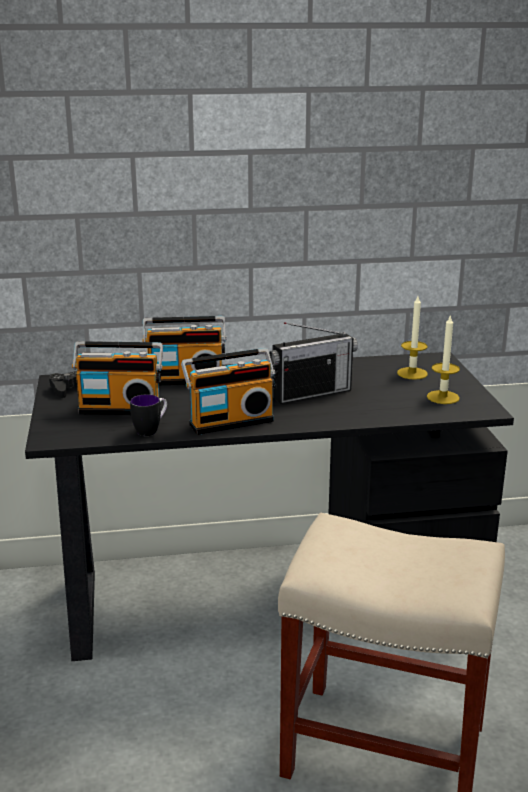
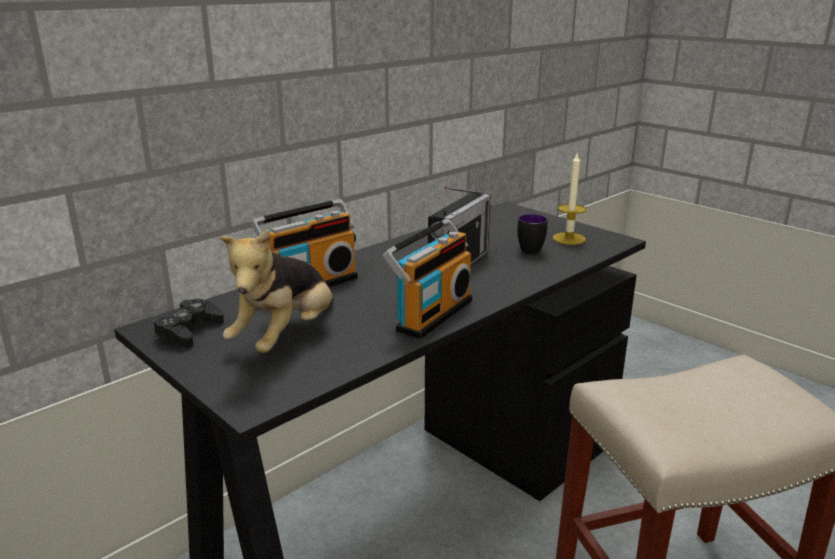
camera: 35 degrees left, 0 degrees up
(121, 408) = (286, 337): radio -> plush toy
(151, 430) = (363, 350): mug -> mug (530, 249)
(412, 373) = (510, 225): candle -> none

